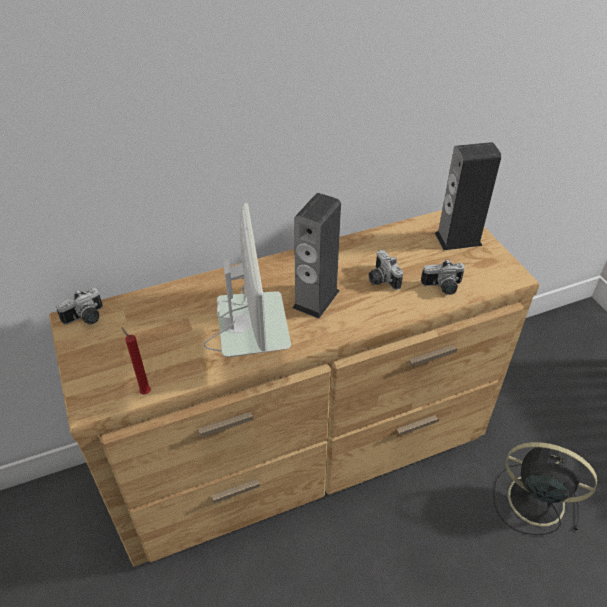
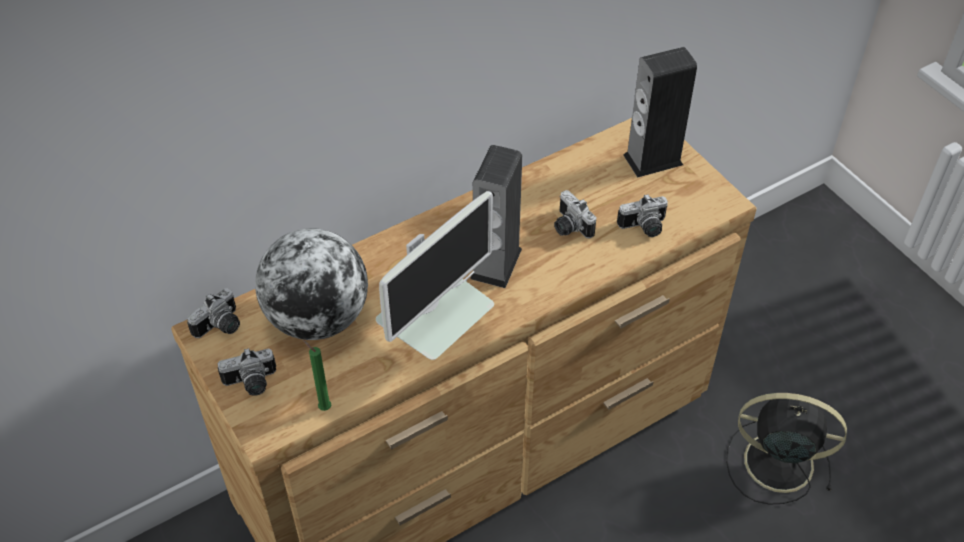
camera: 10 degrees left, 5 degrees up
(93, 365) = (251, 383): none -> camera
(144, 391) = (323, 407): red candle -> green candle
(162, 322) = (317, 318): none -> globe
(251, 351) = (435, 340): monitor -> monitor turned 60 degrees clockwise

